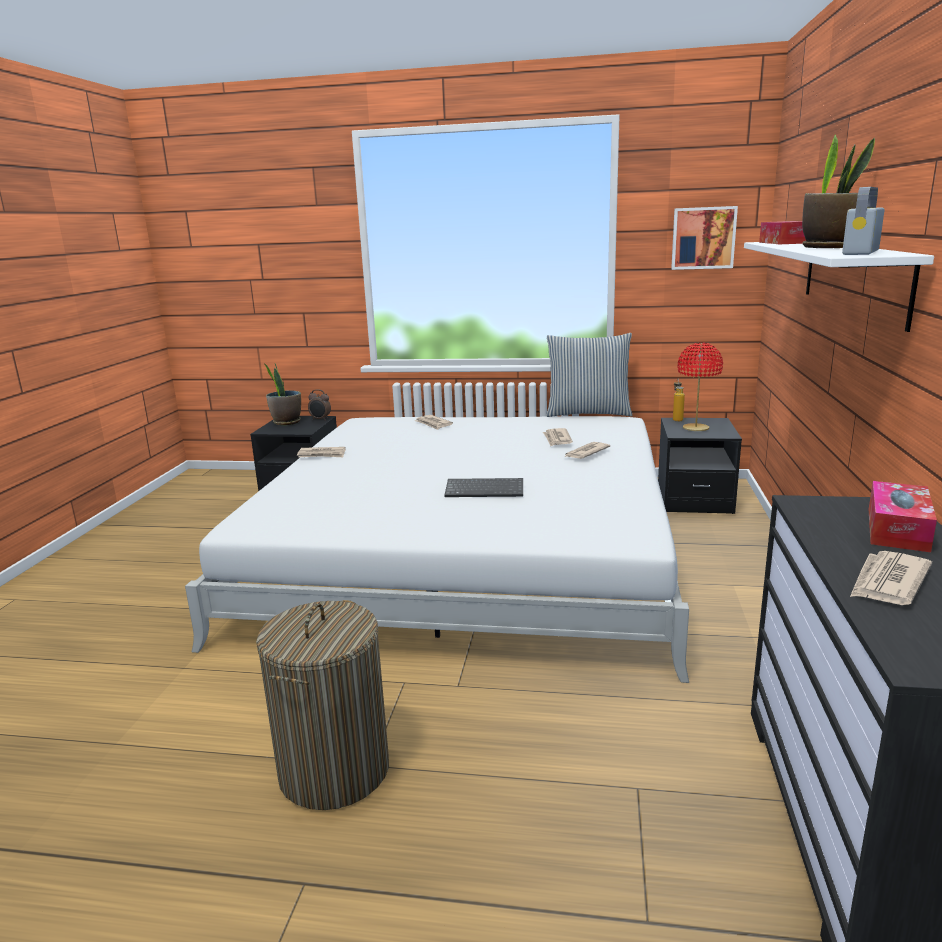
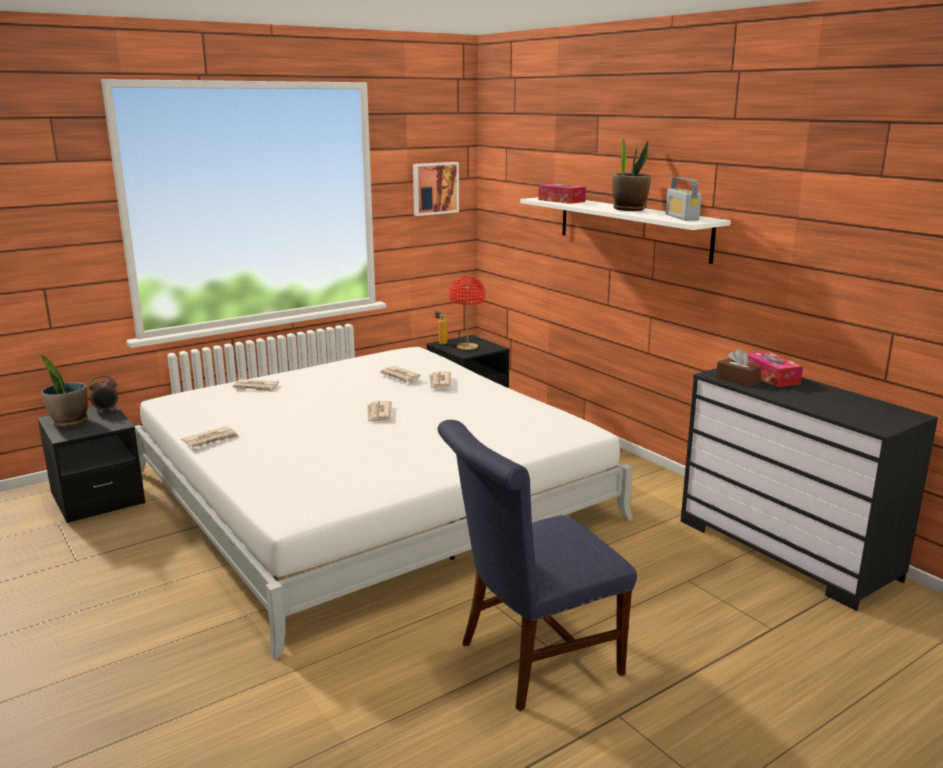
camera: 45 degrees left, 0 degrees up
(334, 770) = (531, 660): laundry basket -> blue chair
(485, 489) = (427, 427): keyboard -> none
(588, 413) = (375, 350): pillow -> none
(825, 518) = (737, 379): none -> brown tissue box
(887, 582) = (813, 401): newspaper -> newspaper (378, 413)

